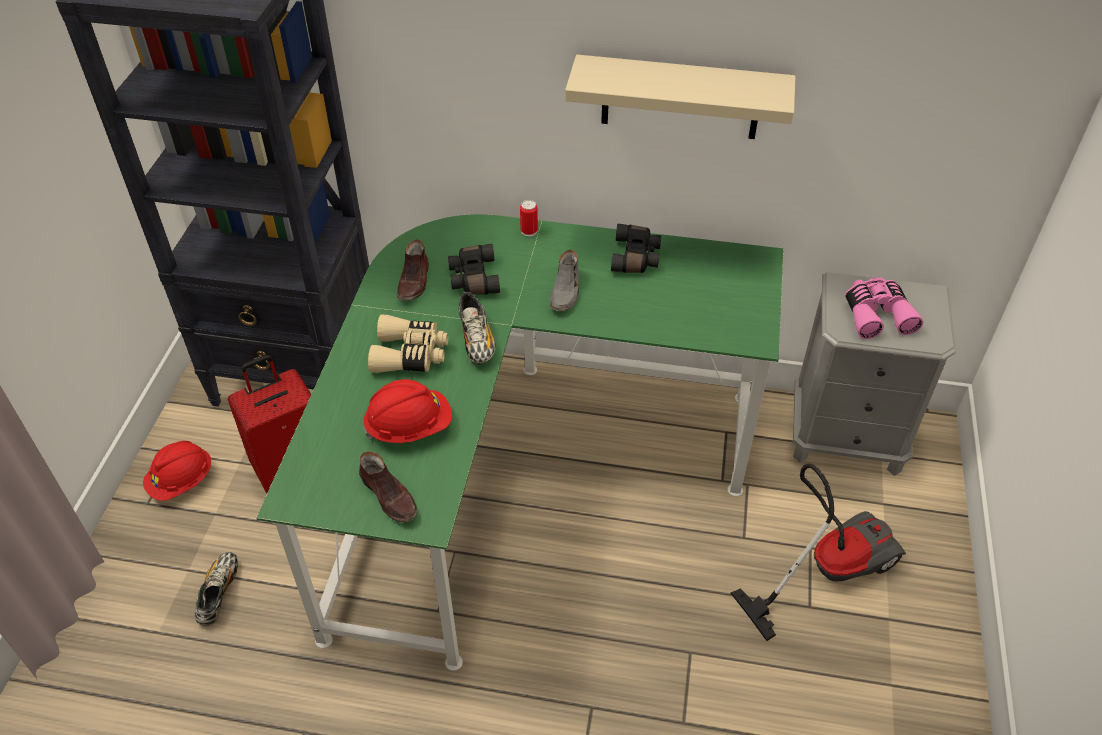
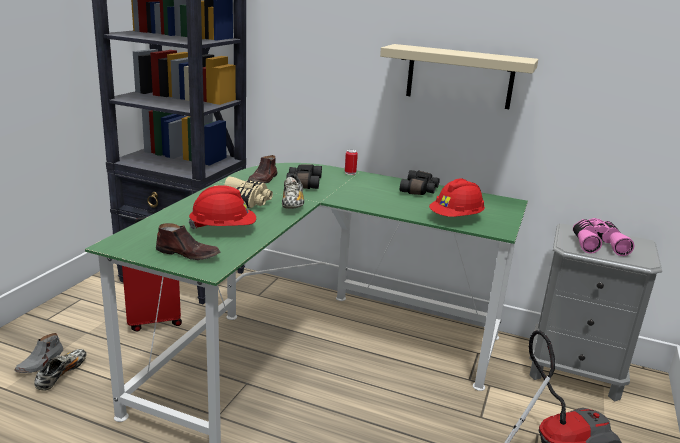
camera: 10 degrees right, 25 degrees down
(182, 481) = (76, 313): red hard hat -> red hard hat (456, 218)
(389, 496) = (188, 254): brown shoe -> brown shoe turned 45 degrees counterclockwise
(566, 292) = (364, 195): grey shoe -> grey shoe (40, 362)

